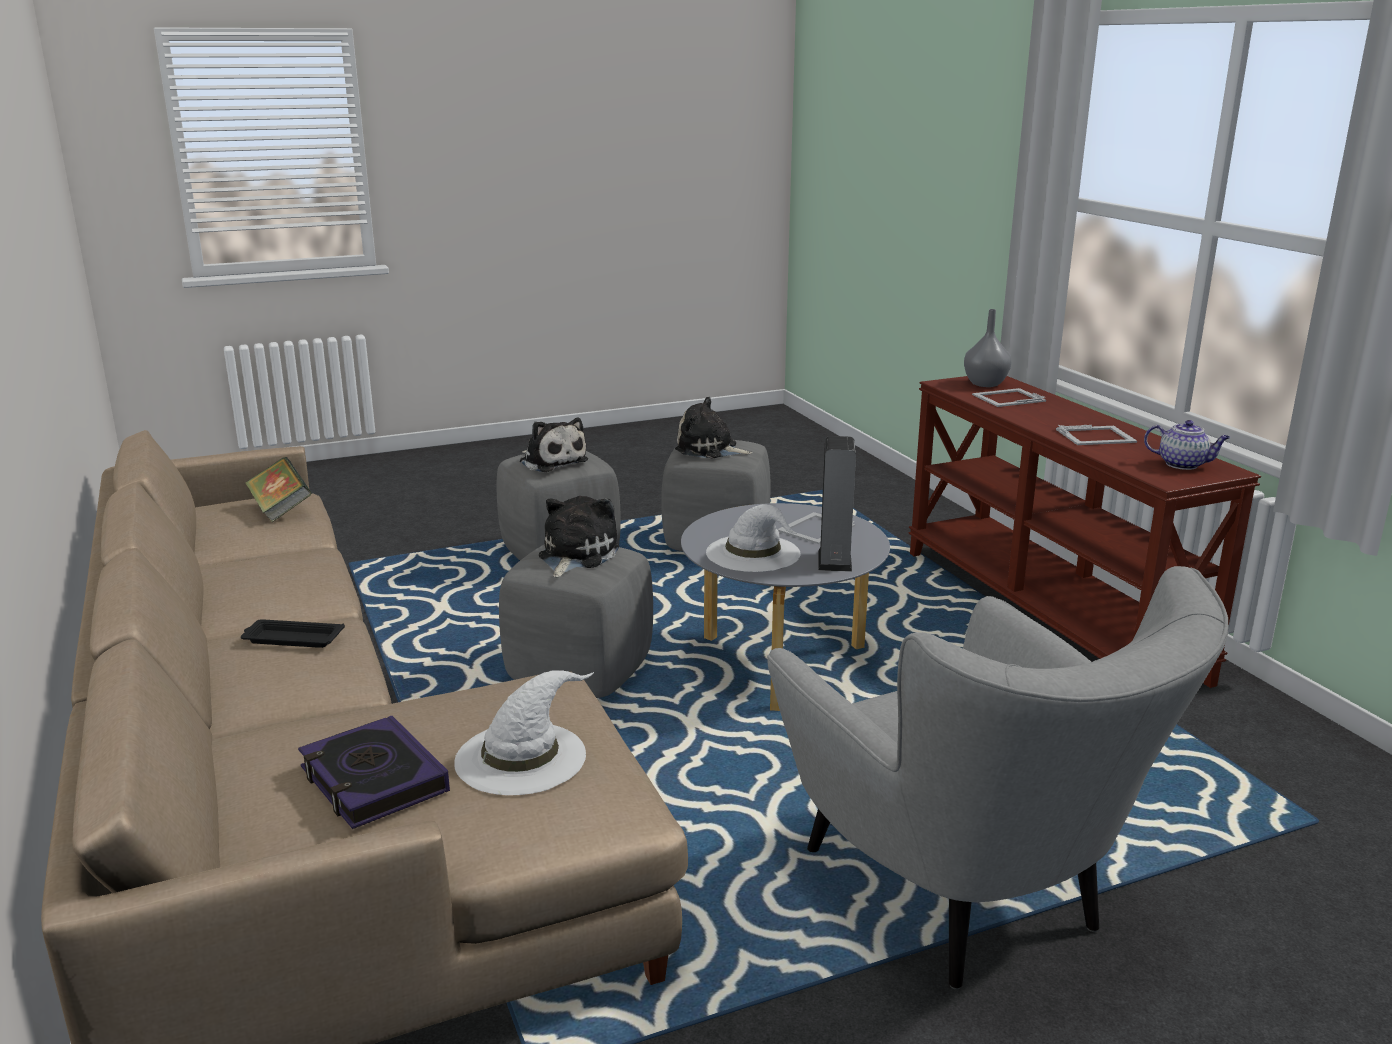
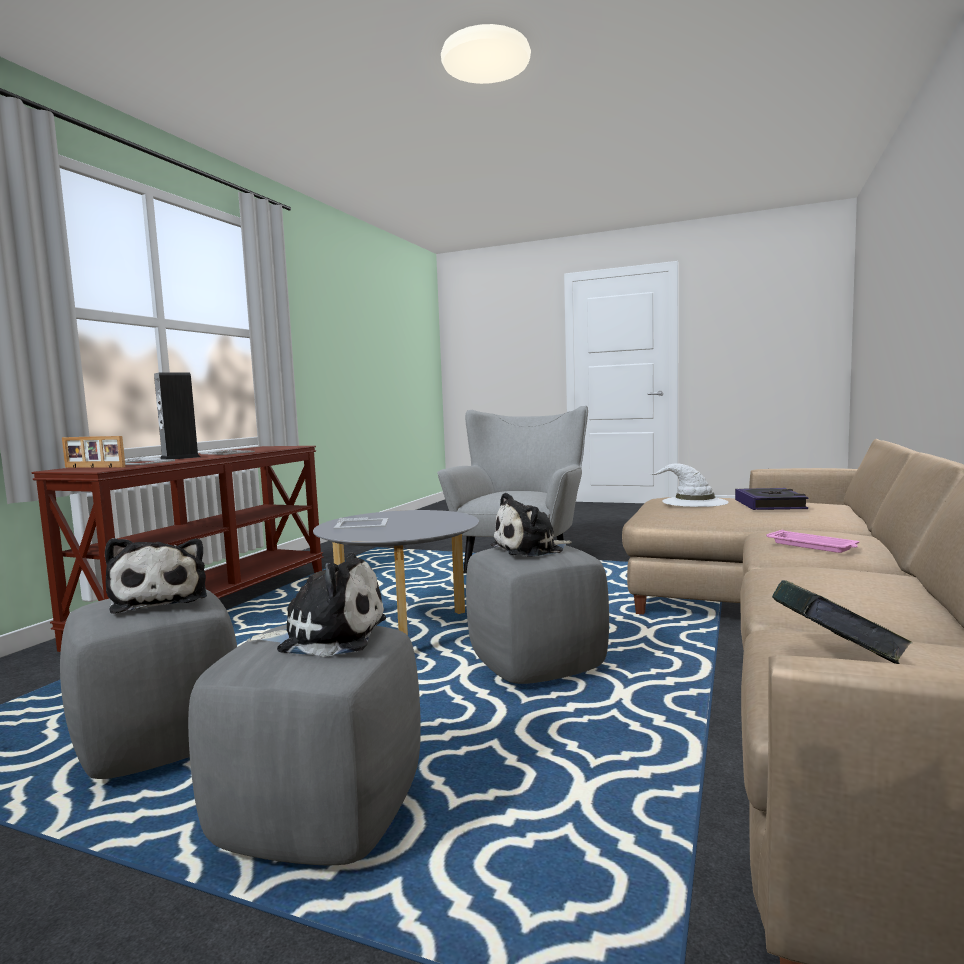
camera: 135 degrees left, 15 degrees down
(292, 639) = (813, 546): black tray -> pink tray
(552, 461) = (327, 636): plush toy -> plush toy turned 90 degrees clockwise
(754, 553) = (433, 521): white hat -> none
(834, 560) = (407, 514): speaker -> speaker (180, 458)
(985, 384) = (93, 467): grey vase -> picture frame
(1183, 464) = (265, 447): teapot -> none

